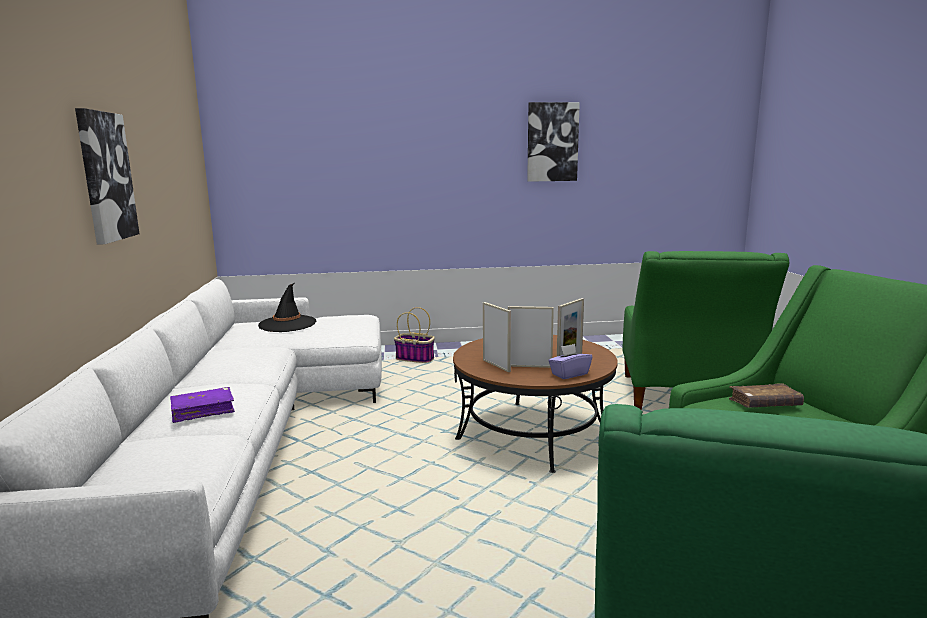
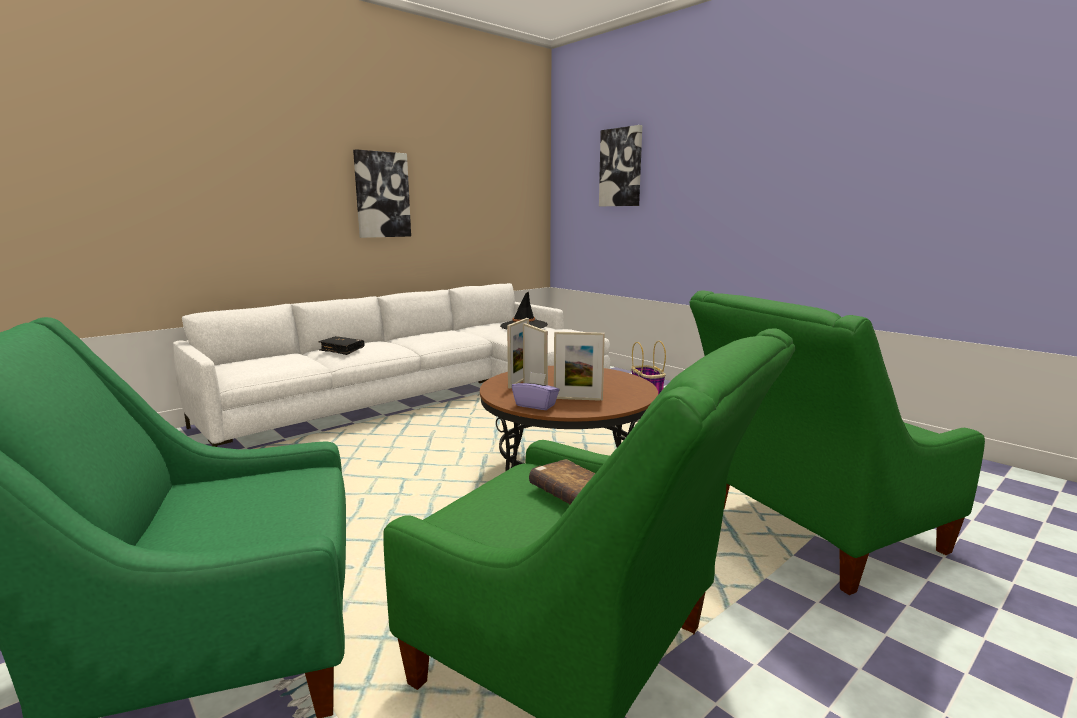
camera: 55 degrees right, 0 degrees up
(203, 411) = (342, 350): purple book -> black book
(552, 142) = (862, 156): picture -> picture (621, 167)

